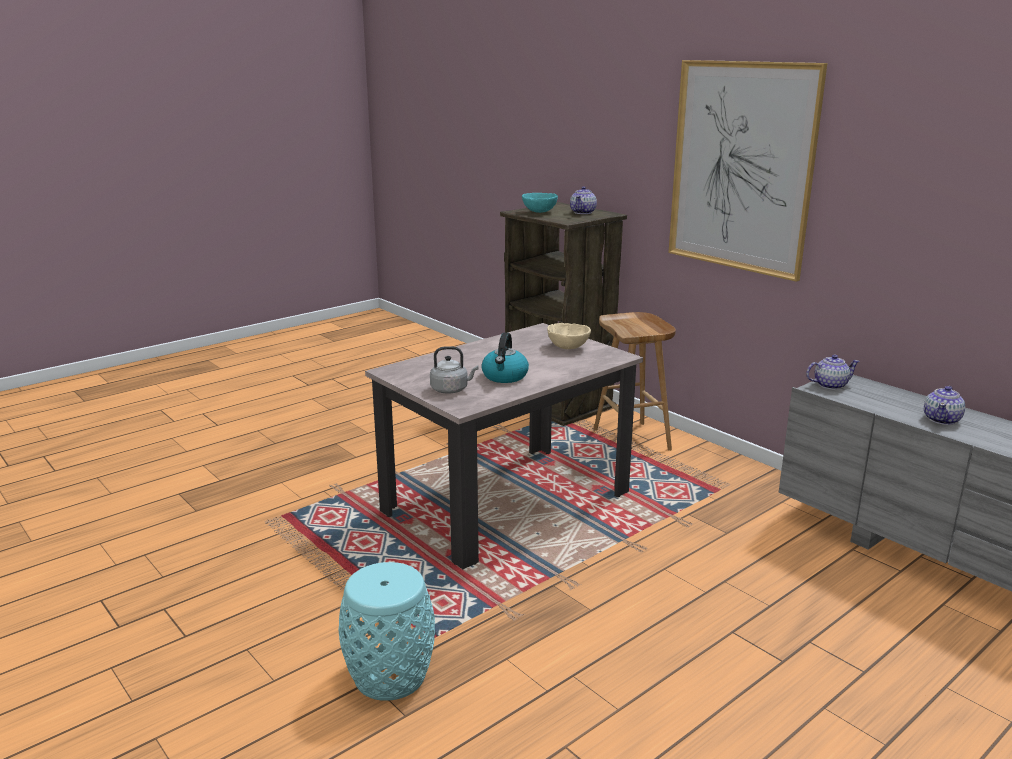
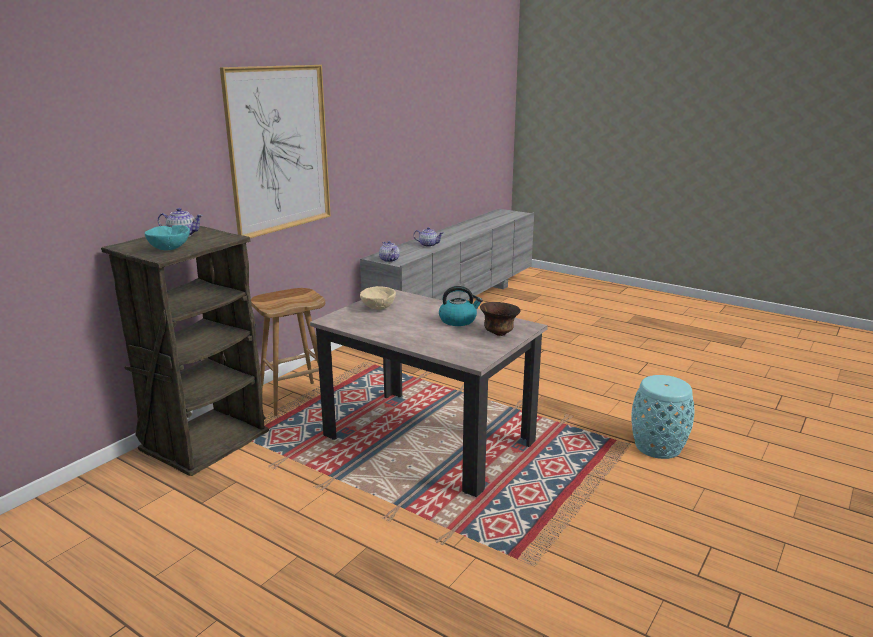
camera: 105 degrees left, 0 degrees up
(451, 389) = (498, 333): grey kettle -> brown bowl

